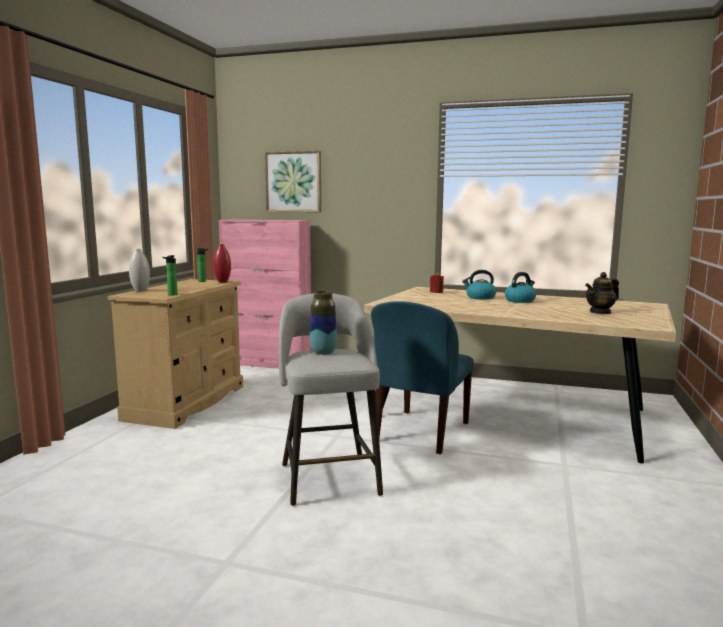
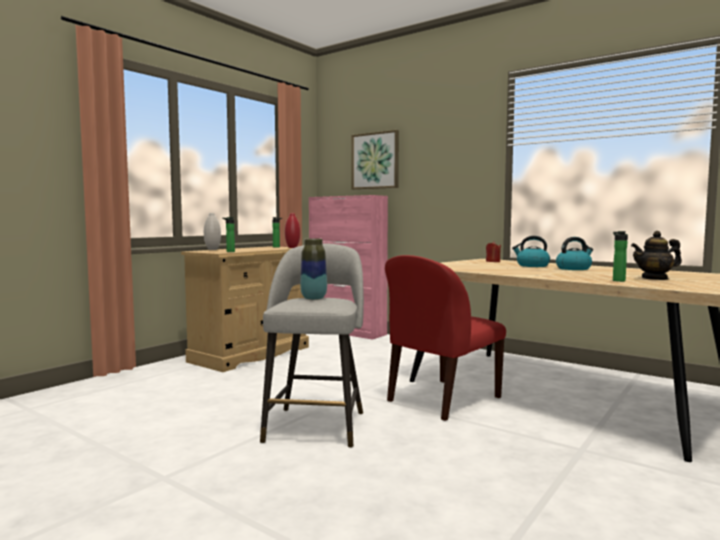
camera: 20 degrees right, 5 degrees down
(421, 432) = (442, 400): blue chair -> red chair
(580, 317) = (618, 280): none -> bottle

